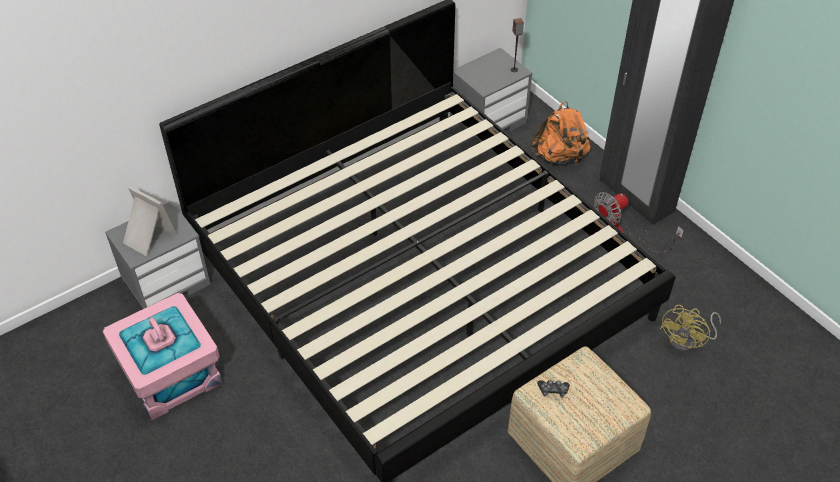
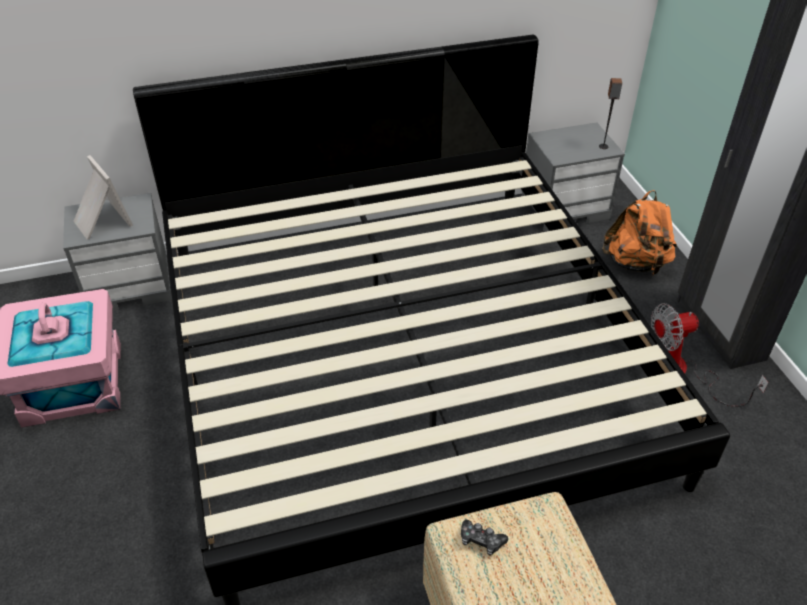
camera: 20 degrees right, 5 degrees down
(687, 341) = (731, 534): yellow fan -> none

